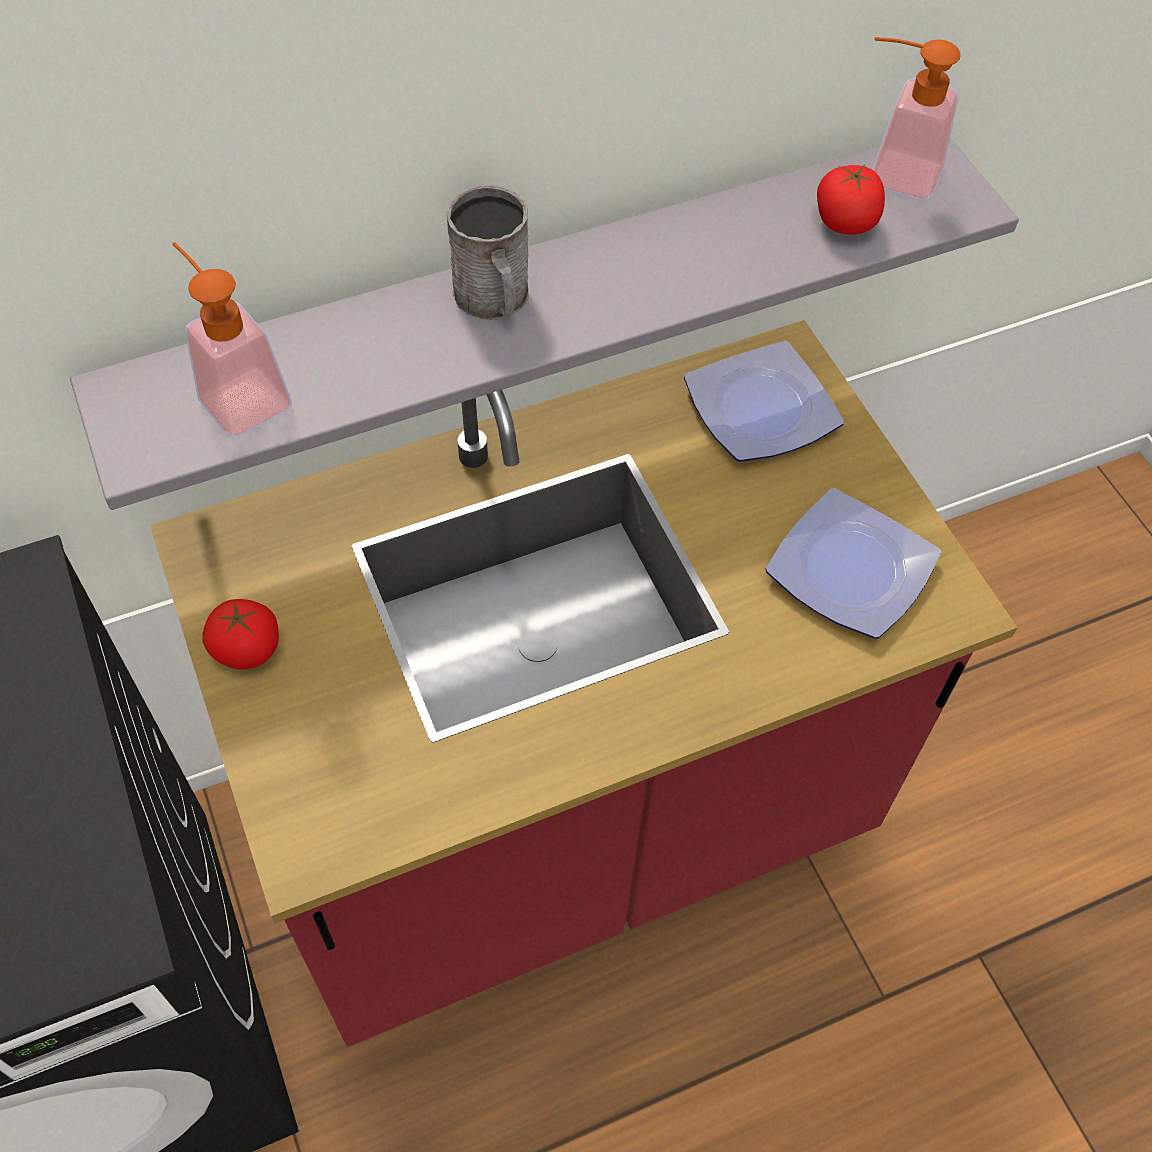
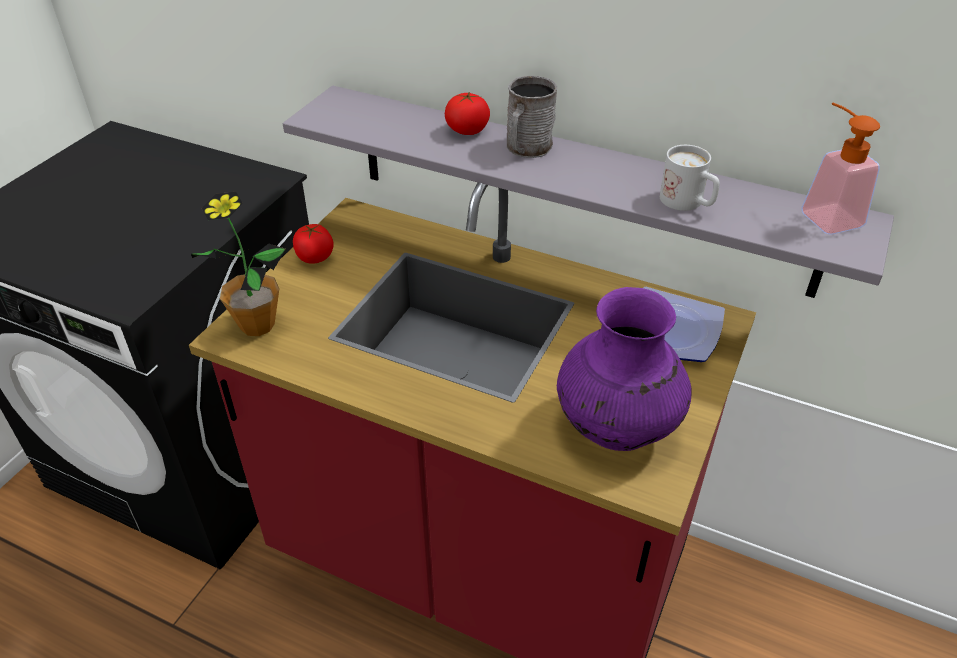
camera: 50 degrees right, 15 degrees down
(237, 394) = (376, 120): soap dispenser -> none
(319, 807) = (257, 325): none -> potted plant
(762, 254) = (688, 203): none -> white mug
(845, 223) = (759, 217): tomato -> tomato (467, 130)
(851, 573) = (616, 428): plate -> purple vase

